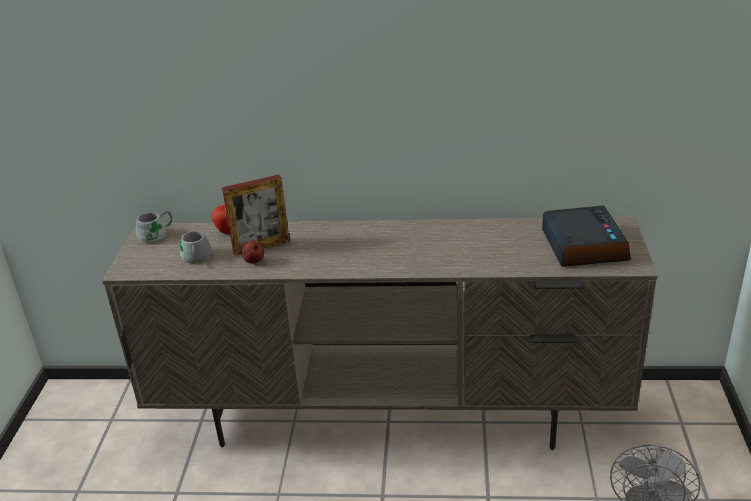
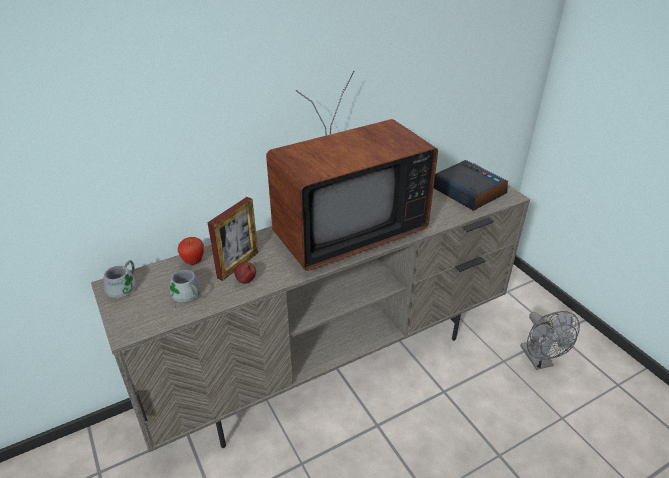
camera: 35 degrees left, 5 degrees up
(391, 246) = (343, 232): none -> television

